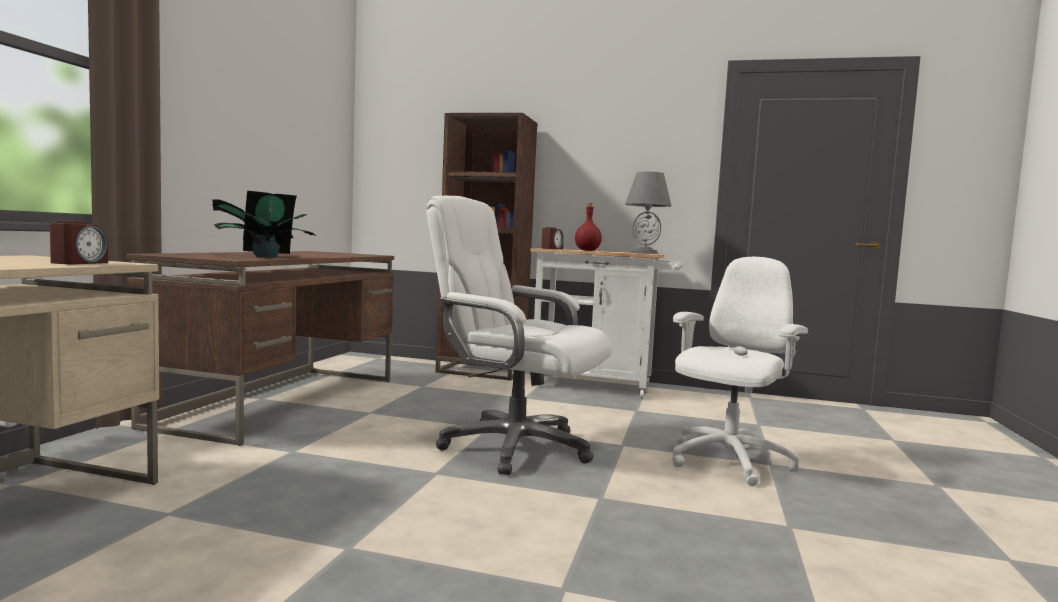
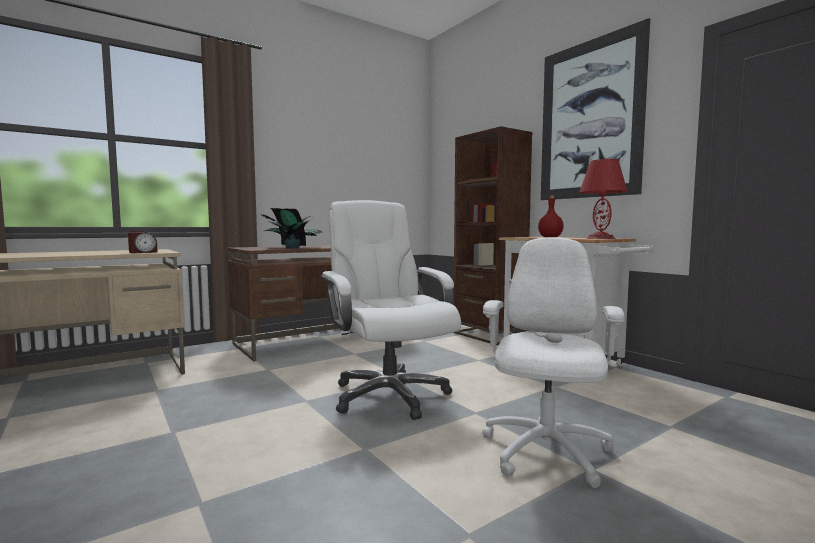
camera: 40 degrees right, 0 degrees up
(551, 248) = (520, 237): alarm clock -> none
(610, 123) = (589, 120): none -> picture
(645, 253) = (601, 238): grey table lamp -> red table lamp
(727, 462) = (545, 453): white office chair -> white office chair turned 60 degrees counterclockwise

